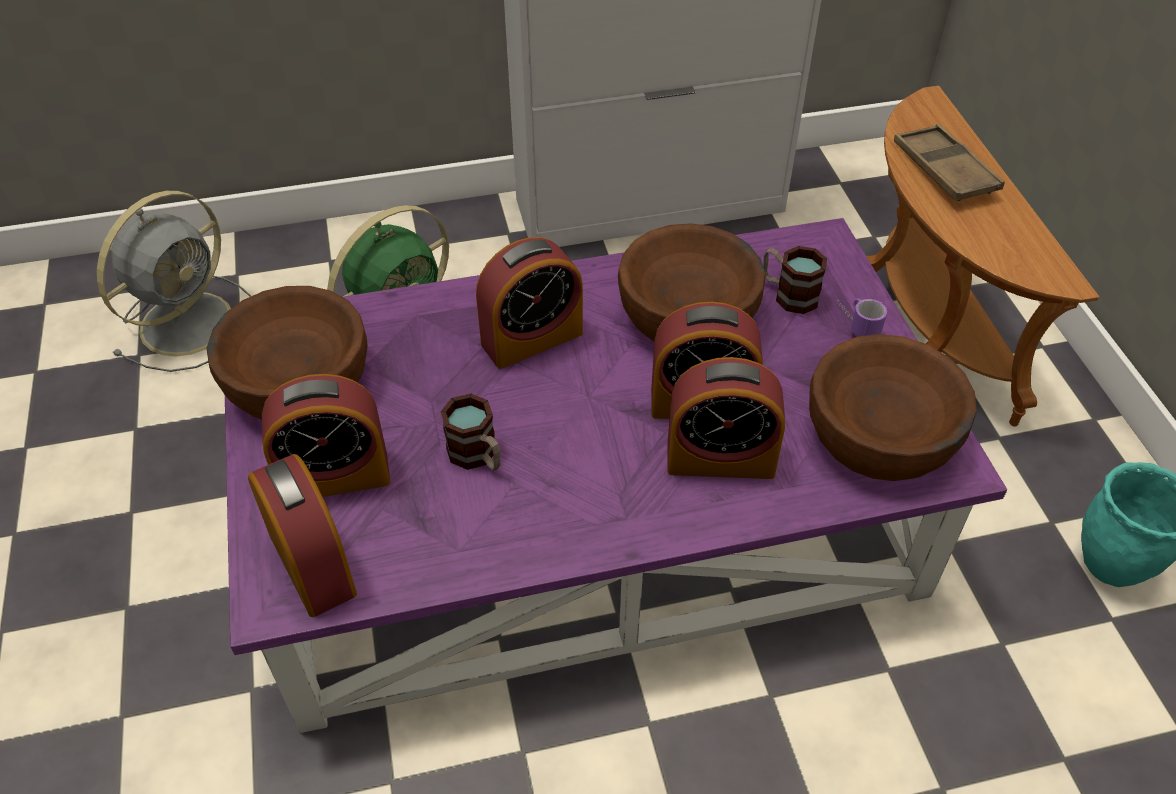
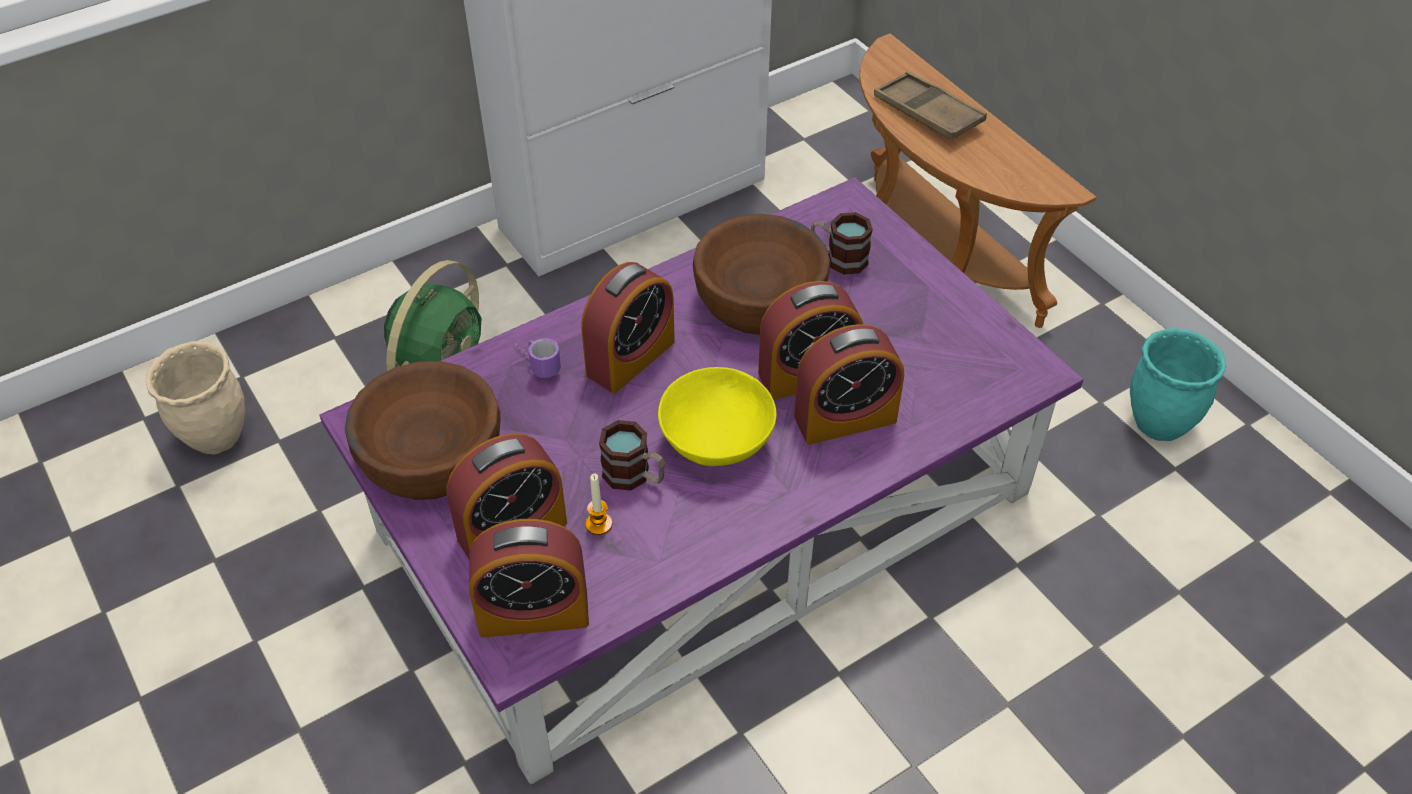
camera: 20 degrees left, 0 degrees up
(190, 321) = (215, 437): grey fan -> beige planter
(312, 564) = (533, 612): alarm clock -> alarm clock turned 135 degrees clockwise
(419, 494) = (599, 524): none -> candle
(576, 445) = (717, 442): none -> yellow bowl
(854, 324) = (905, 271): mug -> mug (536, 364)
(880, 435) = (967, 362): brown bowl -> none

